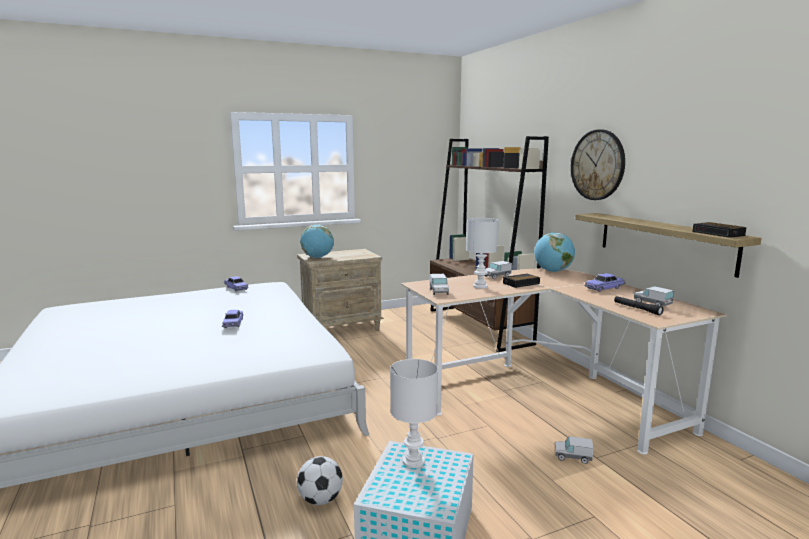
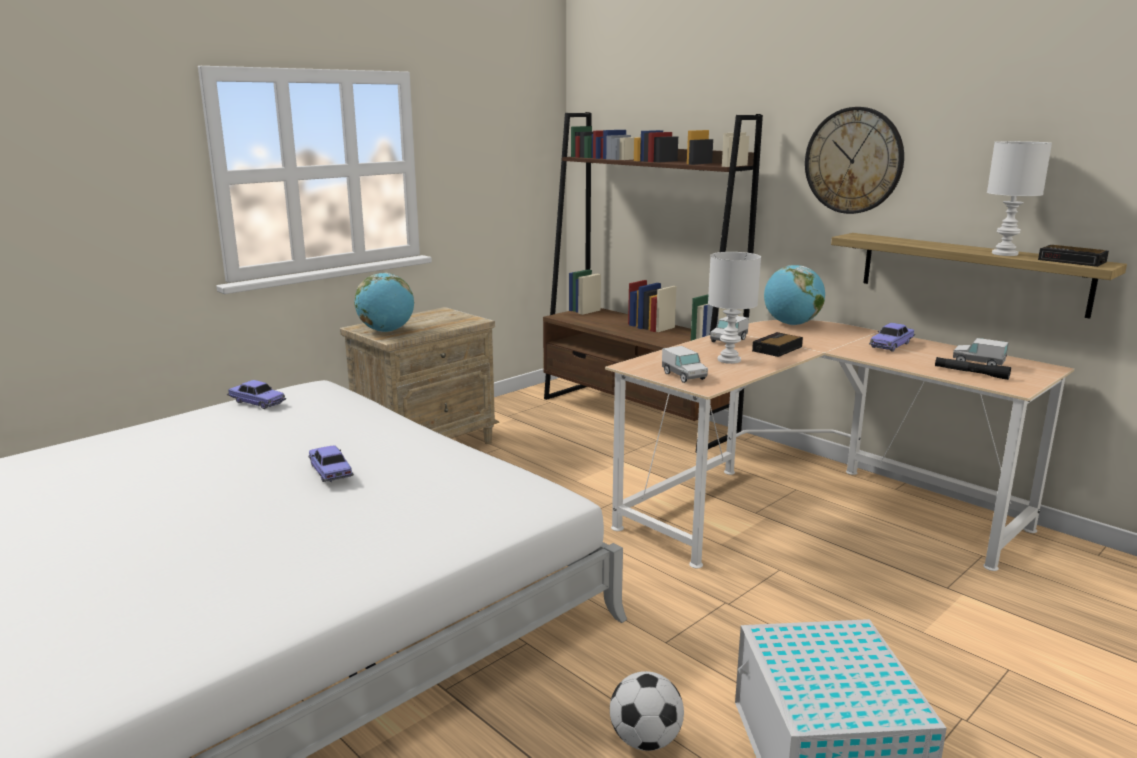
camera: 20 degrees left, 5 degrees up
(413, 462) = (806, 650): white table lamp -> white table lamp (1004, 254)
(573, 457) = (920, 593): toy truck -> none

